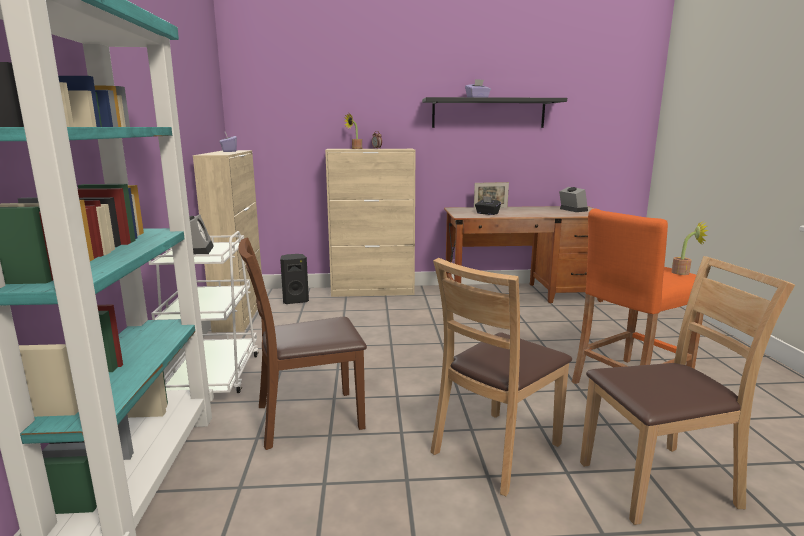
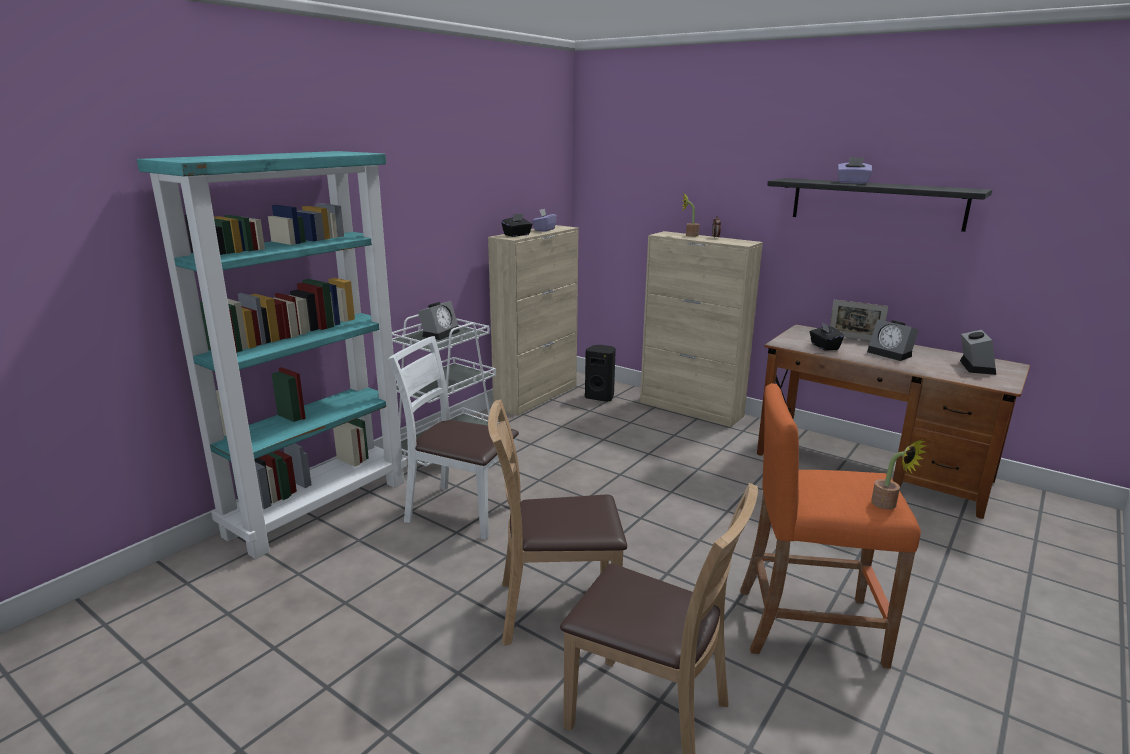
camera: 40 degrees right, 5 degrees up
(217, 153) = (517, 235): none -> black tissue box
(308, 418) = (460, 512): brown chair -> white chair
(525, 211) = (891, 354): none -> alarm clock

